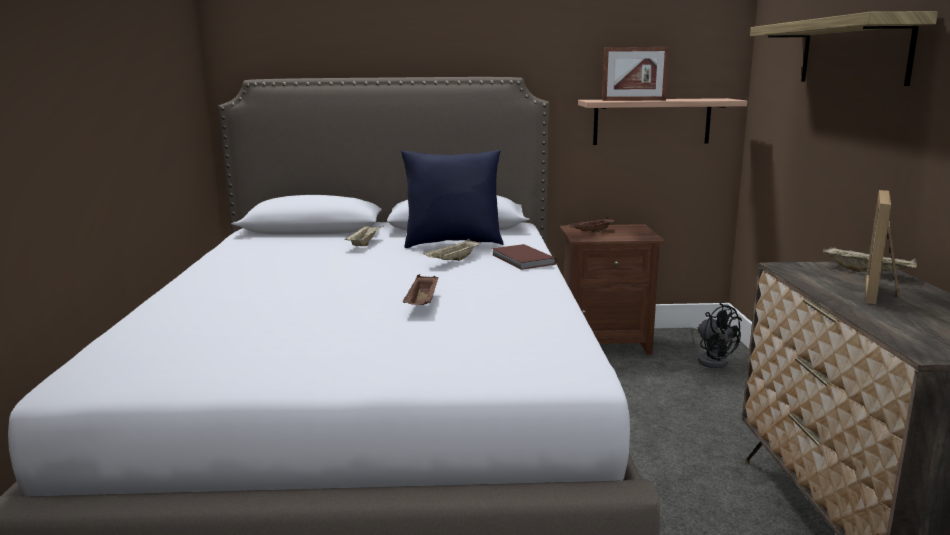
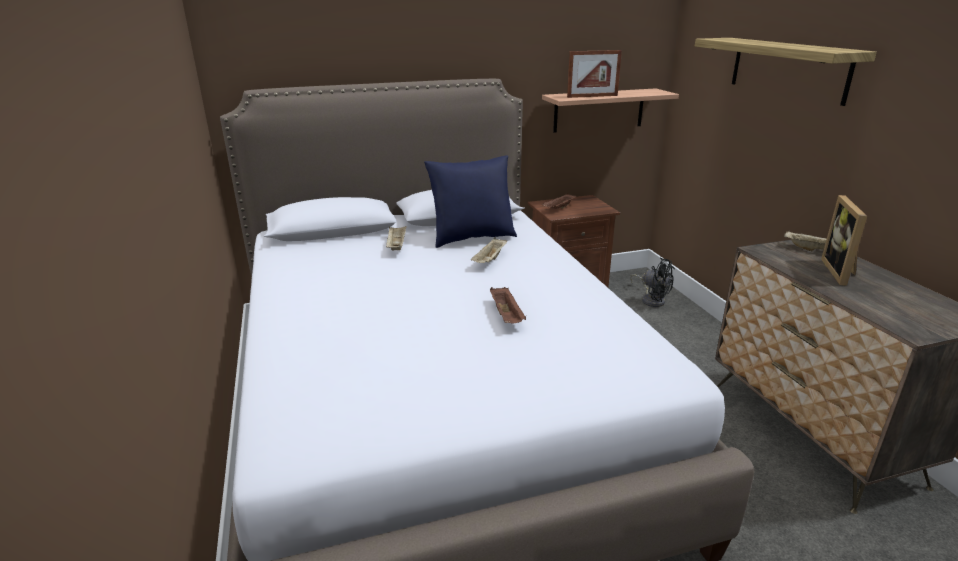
camera: 15 degrees left, 10 degrees up
(522, 260) = (544, 253): brown book -> none

